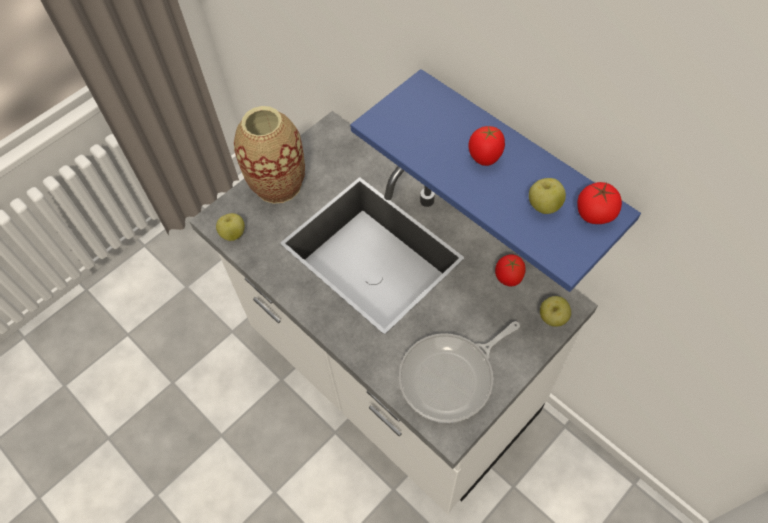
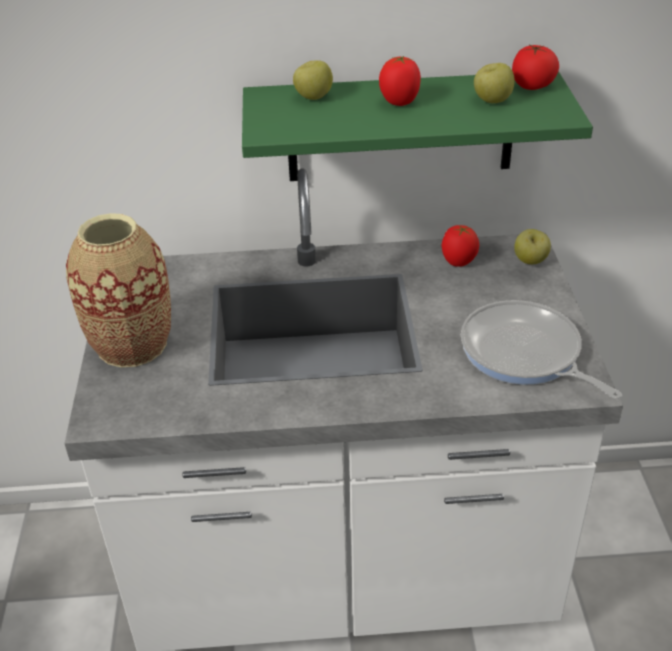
camera: 50 degrees left, 20 degrees down
(233, 234) = (141, 415): apple -> apple (313, 97)
(451, 378) = (524, 354): frying pan -> frying pan turned 135 degrees clockwise
(516, 164) = (400, 127): blue shelf -> green shelf

